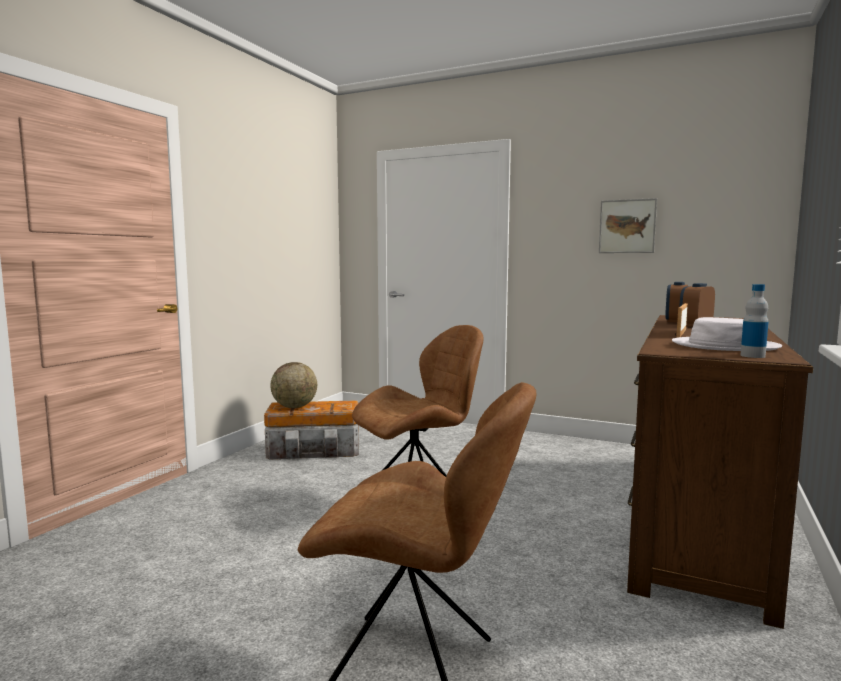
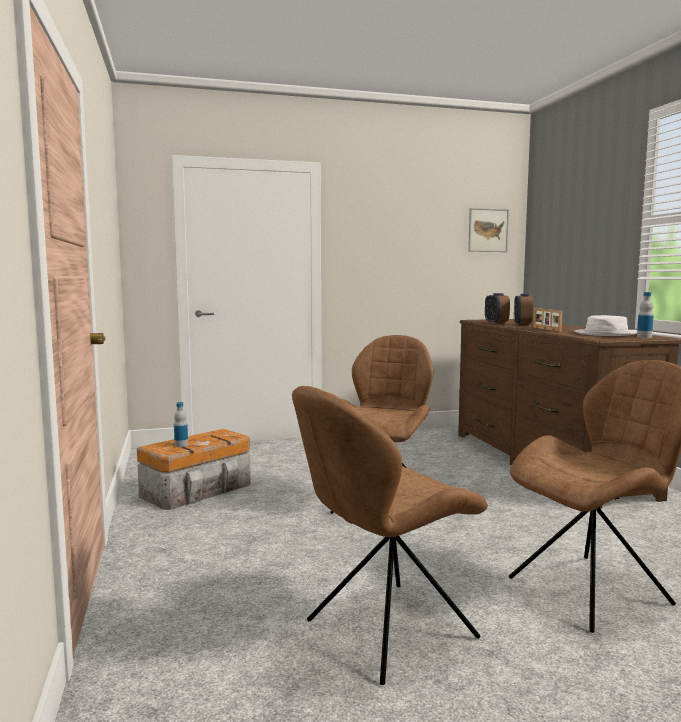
camera: 40 degrees left, 0 degrees up
(183, 609) = (385, 631): none -> brown chair
(294, 407) = (181, 445): globe -> bottle
(627, 226) = (419, 248): picture -> picture (488, 230)

